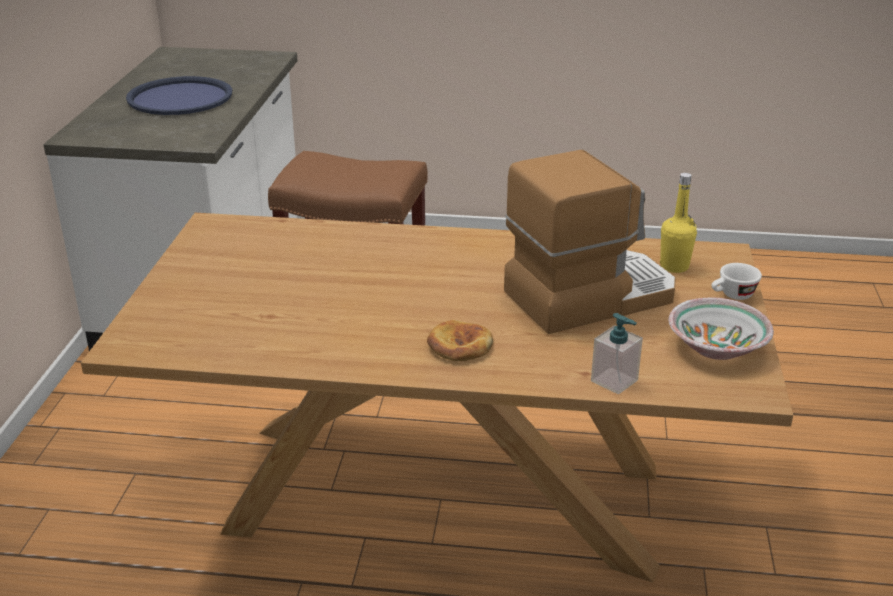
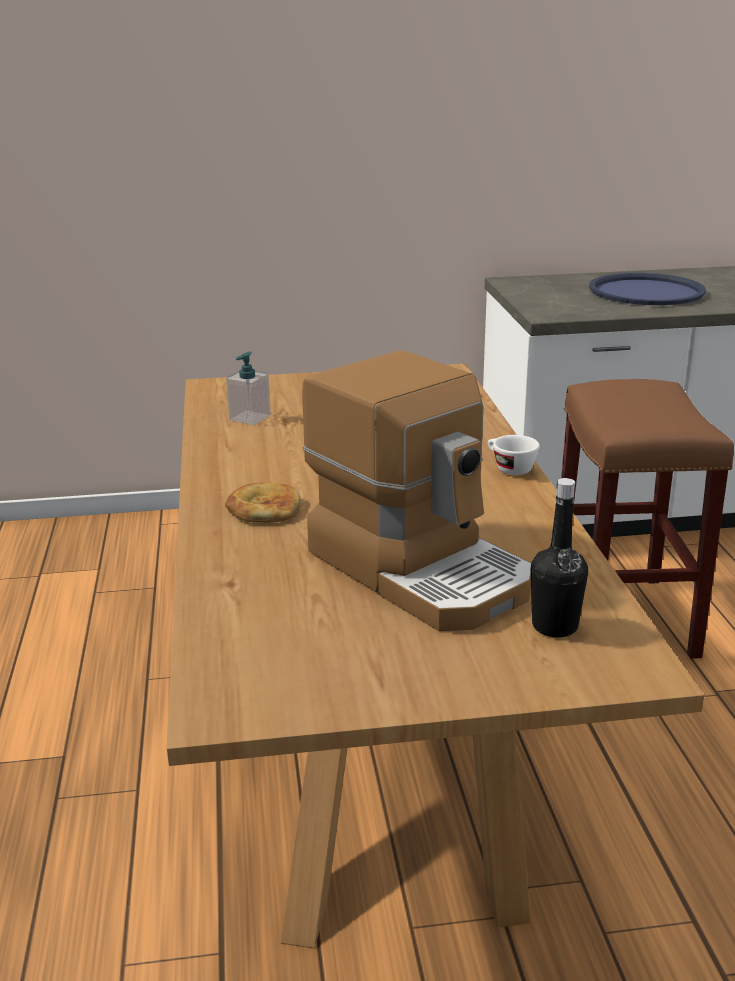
camera: 75 degrees right, 5 degrees down
(614, 381) = (218, 603): soap dispenser -> soap dispenser (249, 418)
(674, 266) = (554, 626): yellow bottle -> black bottle
(718, 348) = (327, 675): bowl -> none
(732, 296) = (495, 682): white cup -> white cup (509, 468)

